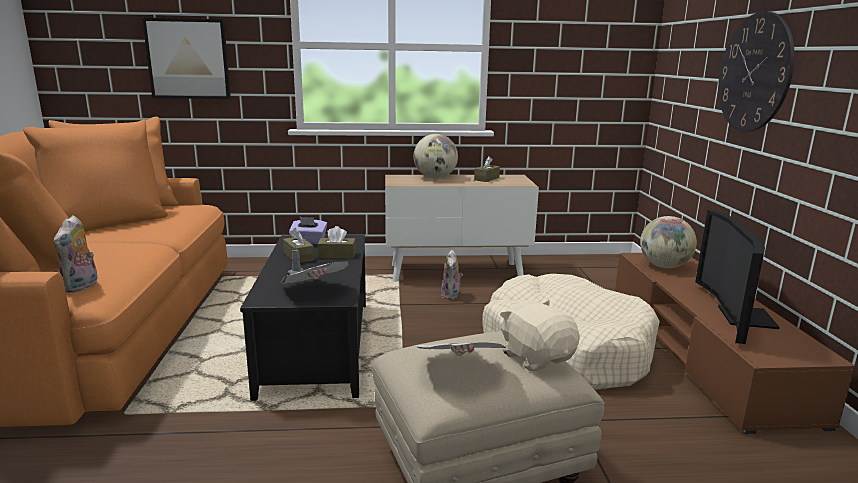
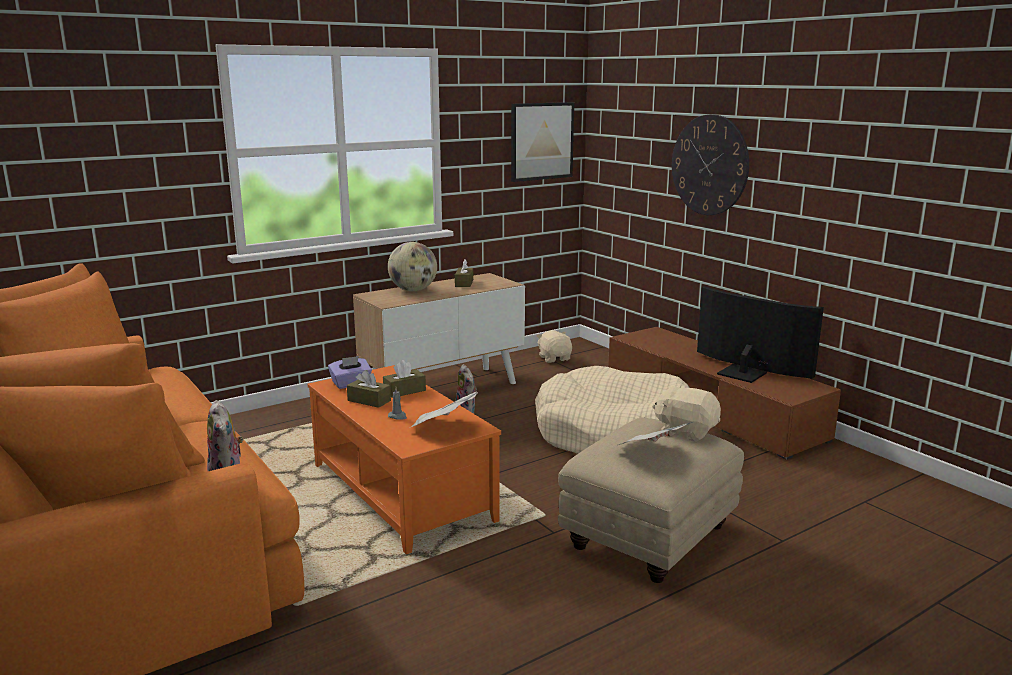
camera: 30 degrees left, 0 degrees up
(188, 59) = (91, 181): picture -> picture (541, 141)
(315, 346) = (399, 493): black coffee table -> orange coffee table
(585, 267) = (554, 358): none -> beige plush toy
(664, 266) = (656, 342): globe -> none
(737, 316) = (745, 372): television -> television turned 150 degrees clockwise

